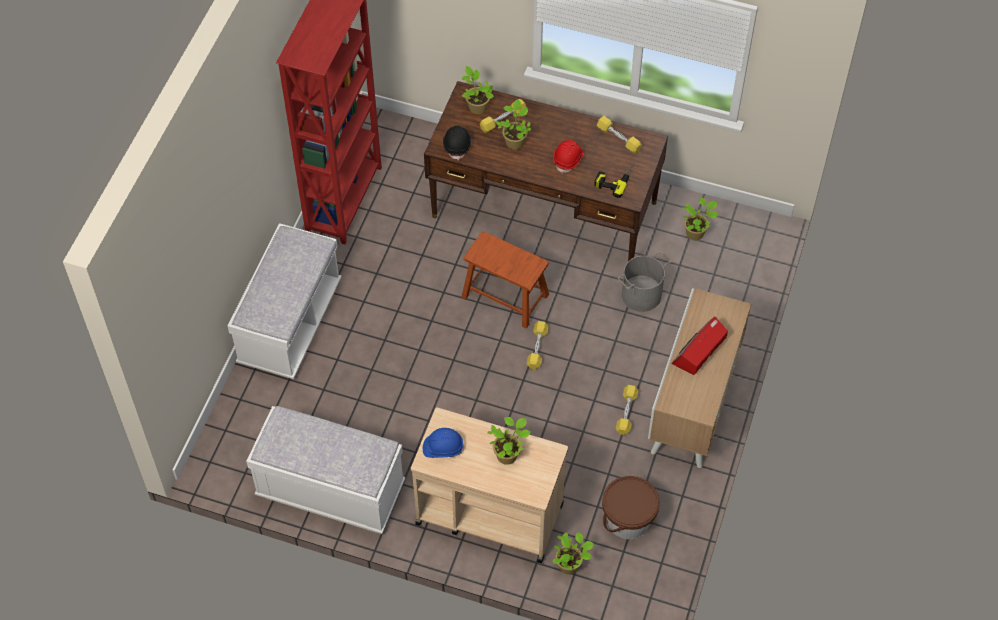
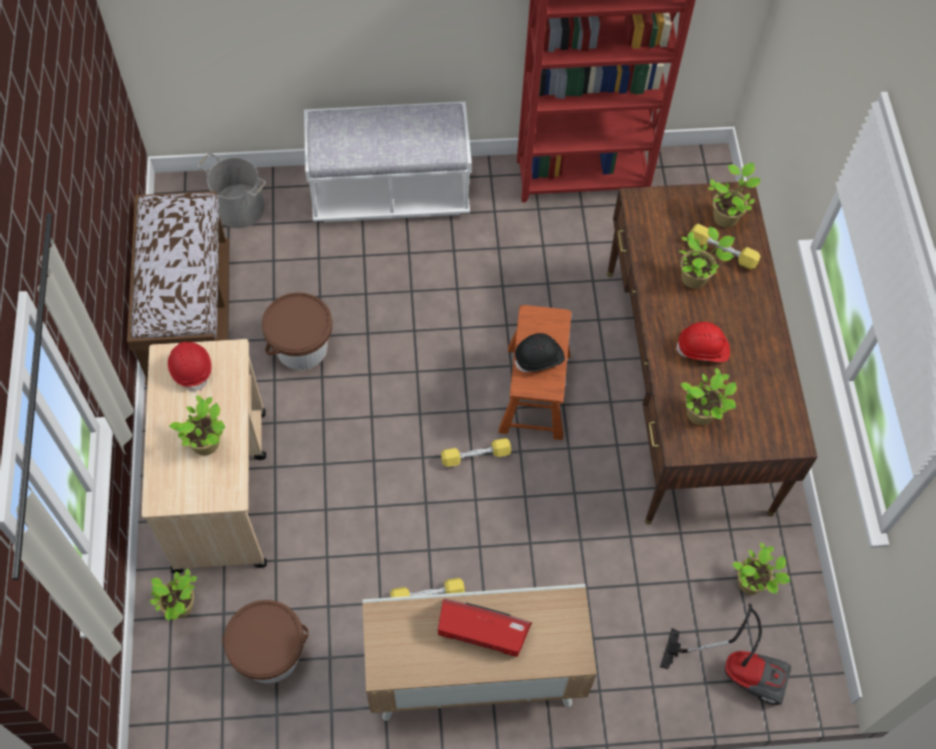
camera: 65 degrees right, 5 degrees up
(330, 491) = (190, 316): white bench -> brown bench
(396, 425) = (301, 347): none -> brown bucket
(443, 448) = (191, 368): blue hard hat -> red hard hat
(457, 145) = (652, 218): black hard hat -> black hard hat (539, 358)
(614, 179) = (701, 415): power drill -> potted plant
(618, 139) = (773, 397): yellow dumbbell -> none
(641, 294) = (617, 548): grey bucket -> grey bucket (240, 207)
(746, 264) = (737, 668): none -> vacuum cleaner

